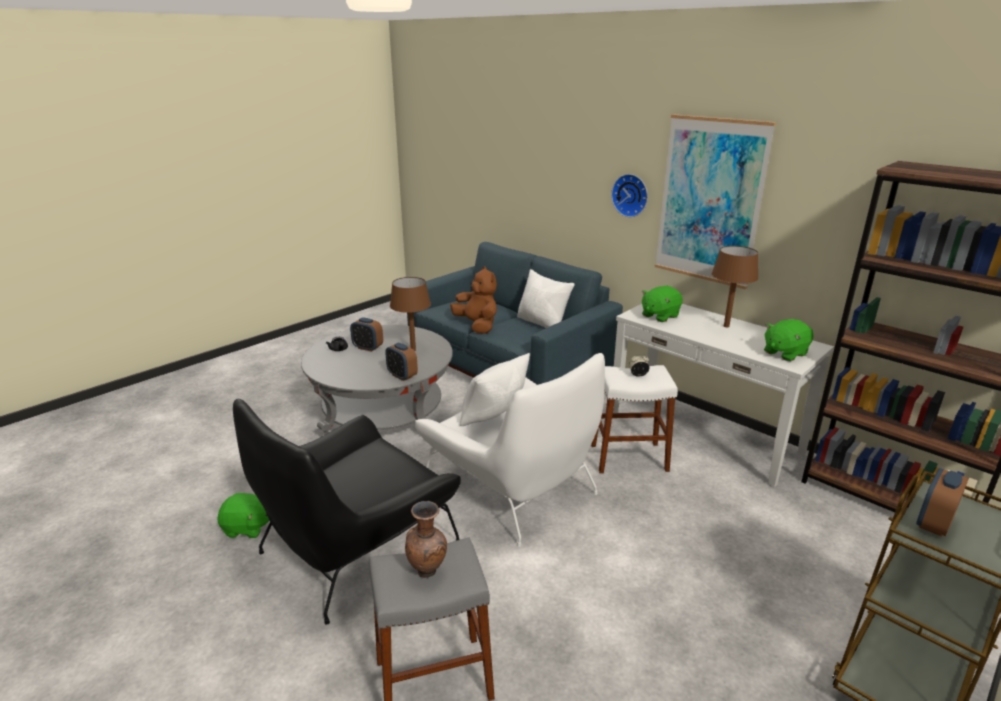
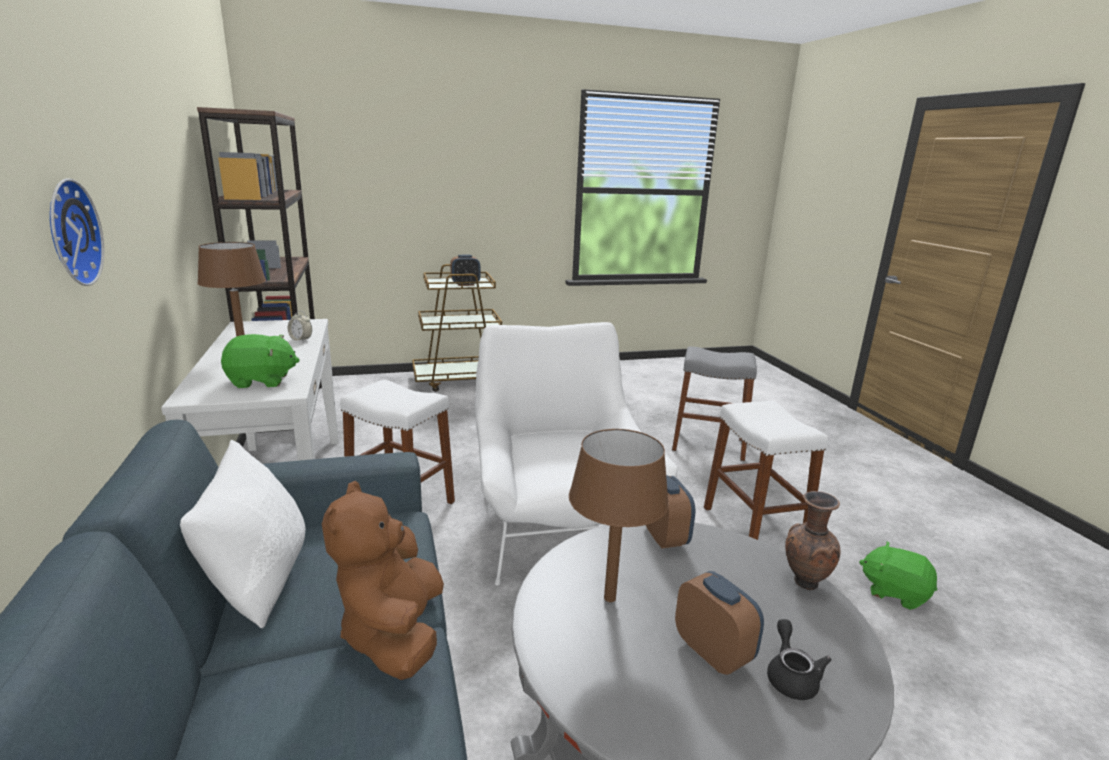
camera: 150 degrees left, 5 degrees down
(357, 546) = (753, 528): black armchair -> white stool
(428, 571) = (719, 355): brown vase -> brown vase (803, 582)
(493, 416) = (567, 468): white pillow -> none
(638, 375) = (394, 394): alarm clock -> alarm clock (301, 340)
(710, 201) = (137, 199): picture -> none
(784, 353) = (286, 327): green plush toy -> none

